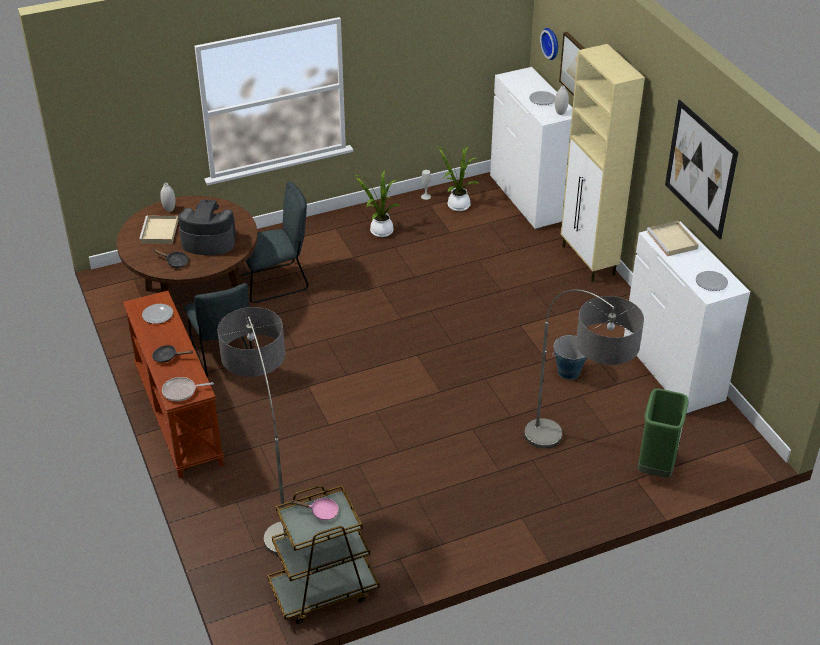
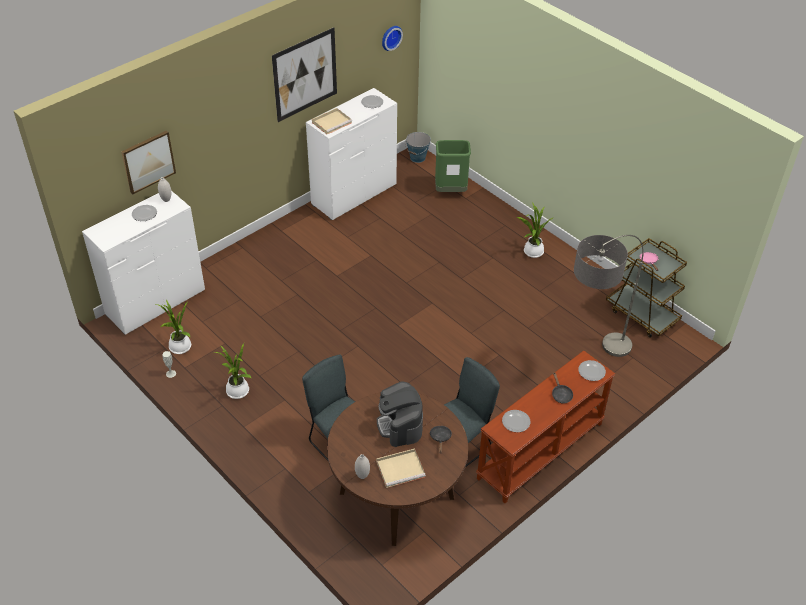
camera: 110 degrees left, 5 degrees up
(181, 391) = (591, 371): frying pan -> plate
(494, 514) = (532, 252): none -> potted plant
(552, 43) = (102, 182): wall clock -> wall clock (390, 37)
(568, 372) = (378, 242): bucket -> bucket (417, 158)
(574, 461) = (465, 226): floor lamp -> none
(588, 261) = (240, 252): beige cabinet -> none

